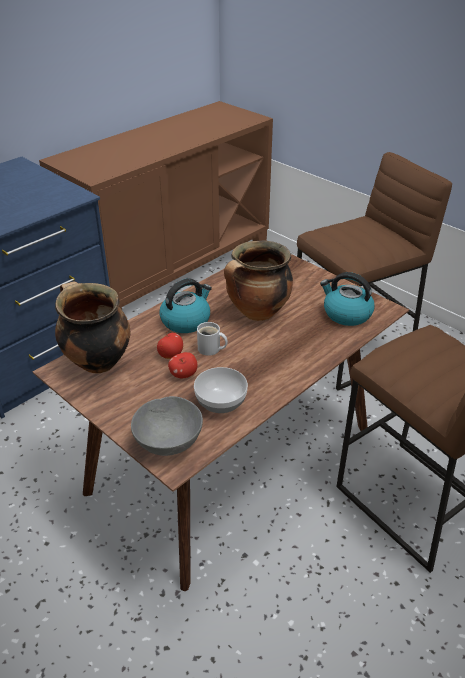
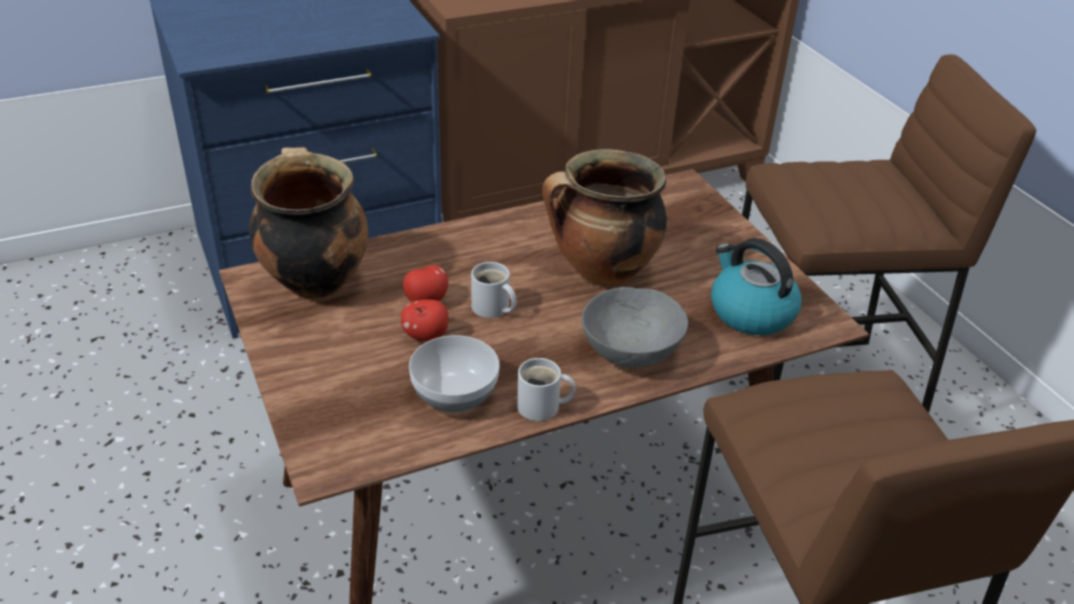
camera: 20 degrees right, 0 degrees up
(168, 441) = (338, 429): grey bowl -> grey bowl (630, 351)
(186, 321) = (483, 255): kettle -> none
(272, 395) = (542, 408): none -> white mug

